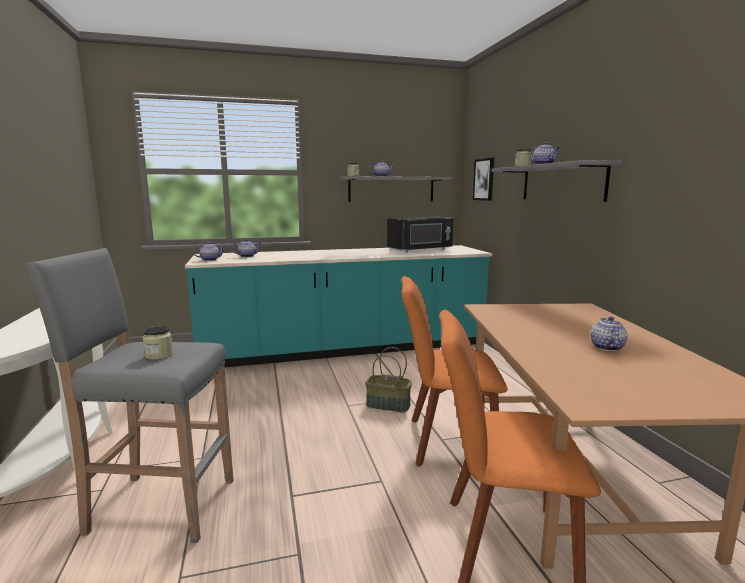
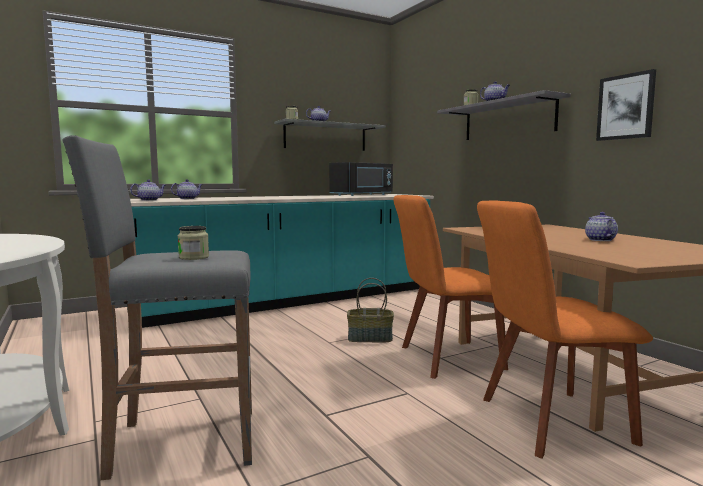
camera: 15 degrees left, 5 degrees down
(484, 179) = (418, 127): picture -> picture (625, 107)

